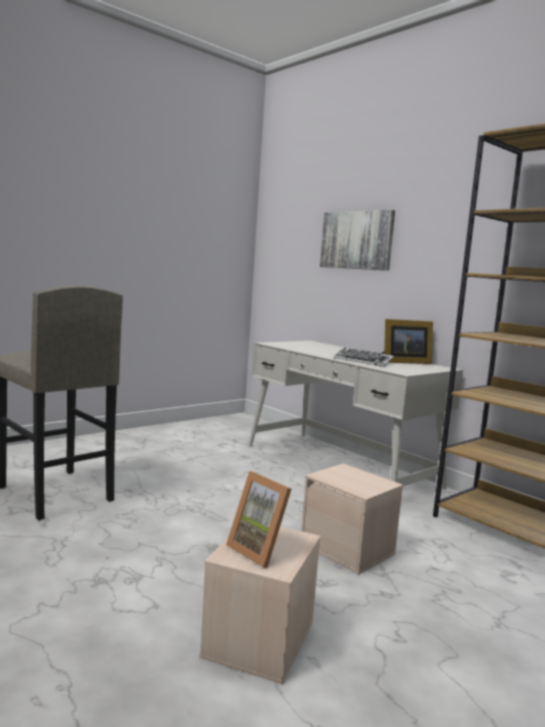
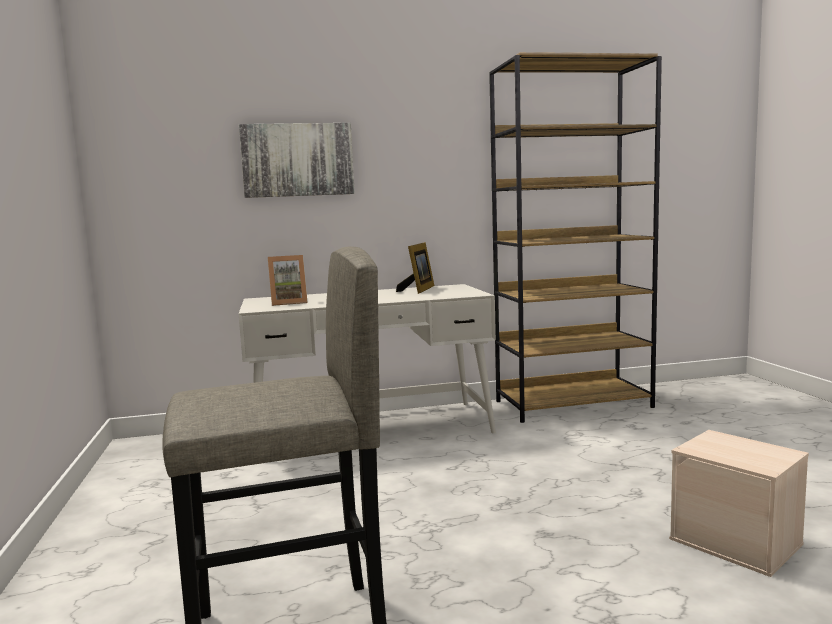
camera: 60 degrees left, 0 degrees up
(261, 550) = (747, 453): picture frame -> picture frame (288, 302)
(348, 549) = (573, 469): beige storage box -> none
(363, 361) = (408, 297): keyboard -> none

